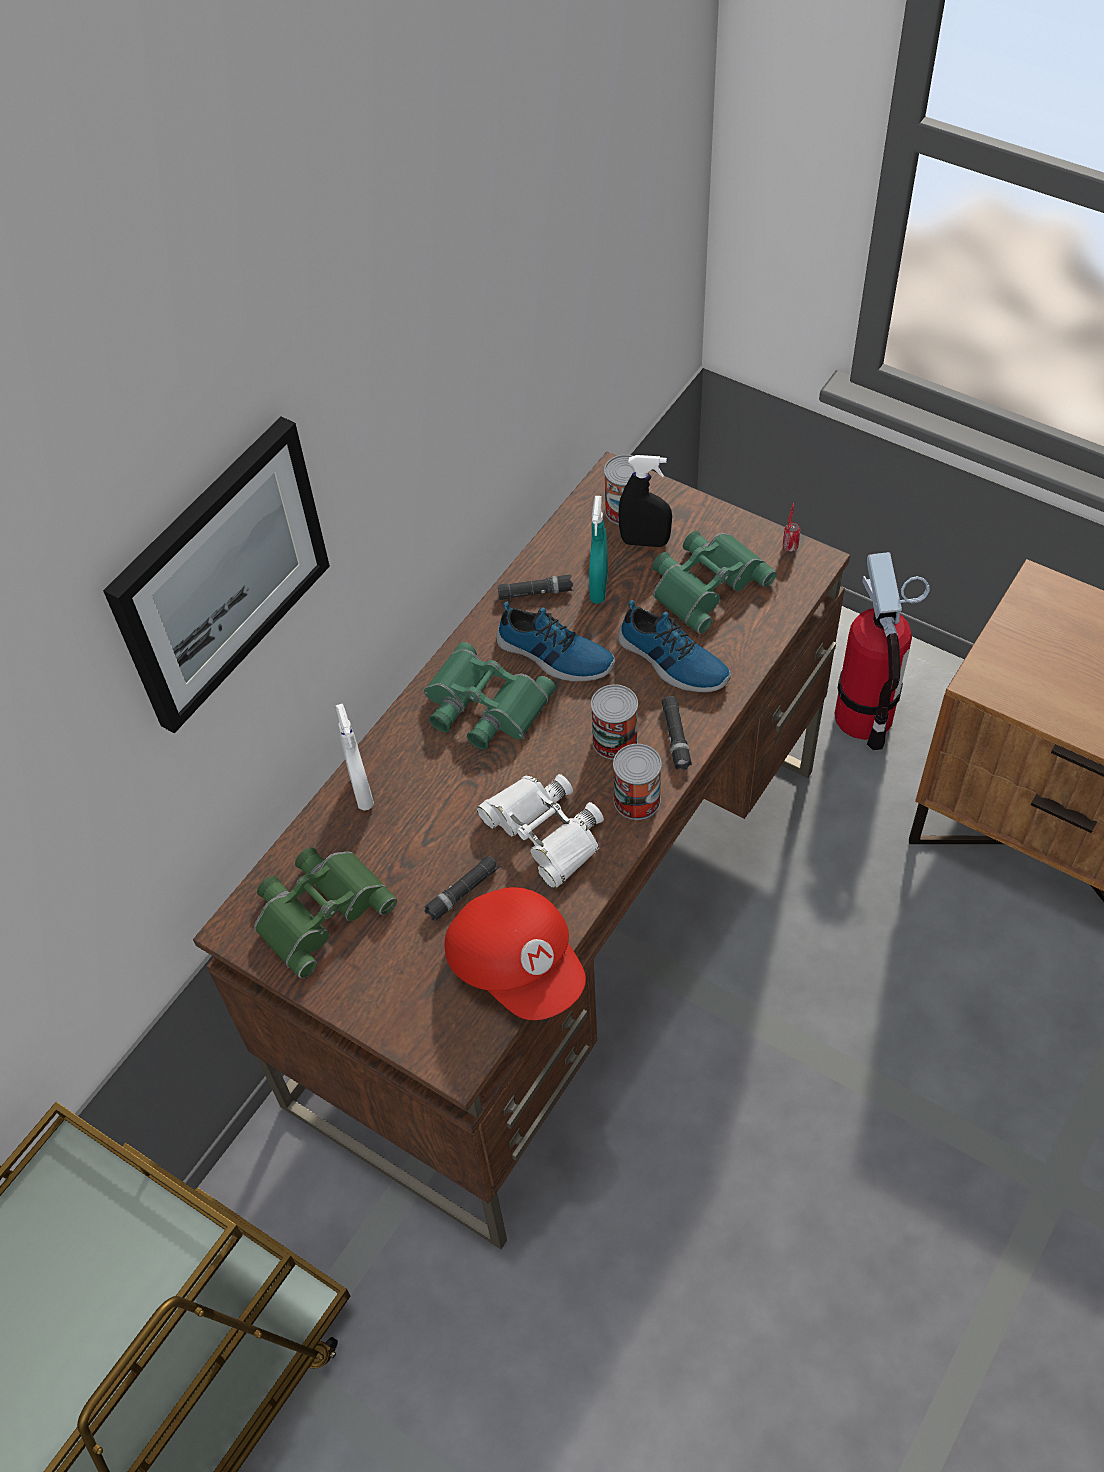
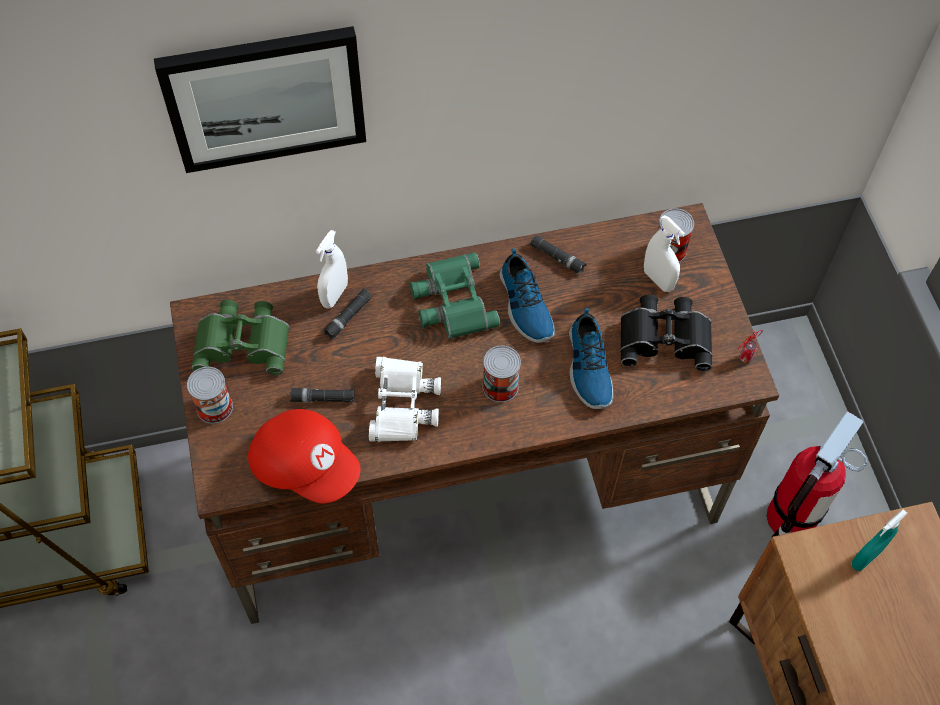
camera: 40 degrees right, 5 degrees up
(518, 964) = (306, 465): red cap -> red cap turned 60 degrees counterclockwise
(598, 588) = (597, 286): turquoise spray bottle -> turquoise spray bottle (866, 557)
(637, 800) = (472, 432): can -> can (214, 407)
(645, 542) = (658, 280): black spray bottle -> white spray bottle
(676, 737) = (537, 415): black flashlight -> black flashlight (348, 317)
(705, 582) = (665, 336): green binoculars -> black binoculars

